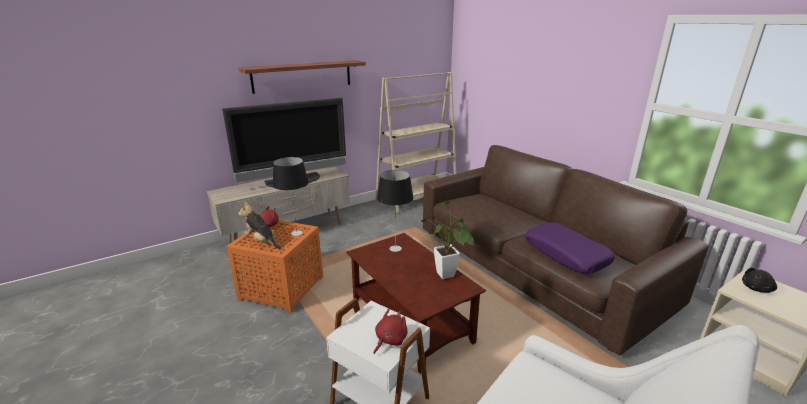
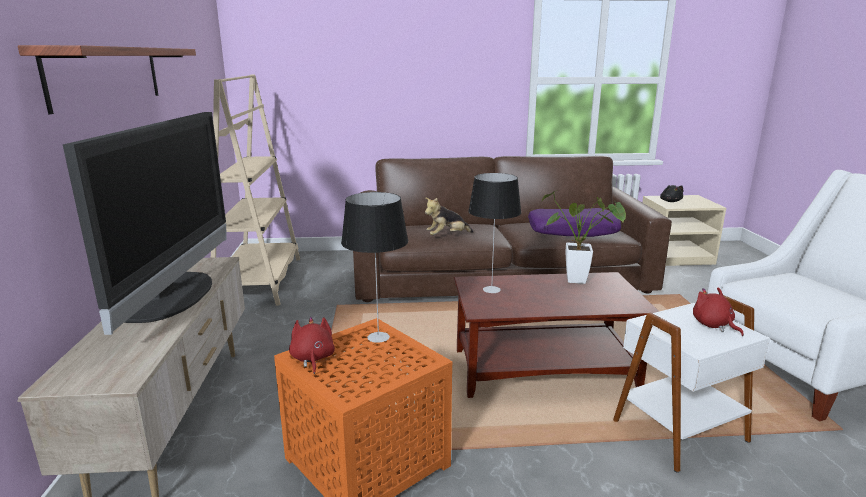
camera: 60 degrees left, 5 degrees down
(261, 241) = (369, 372): plush toy -> plush toy (447, 236)

